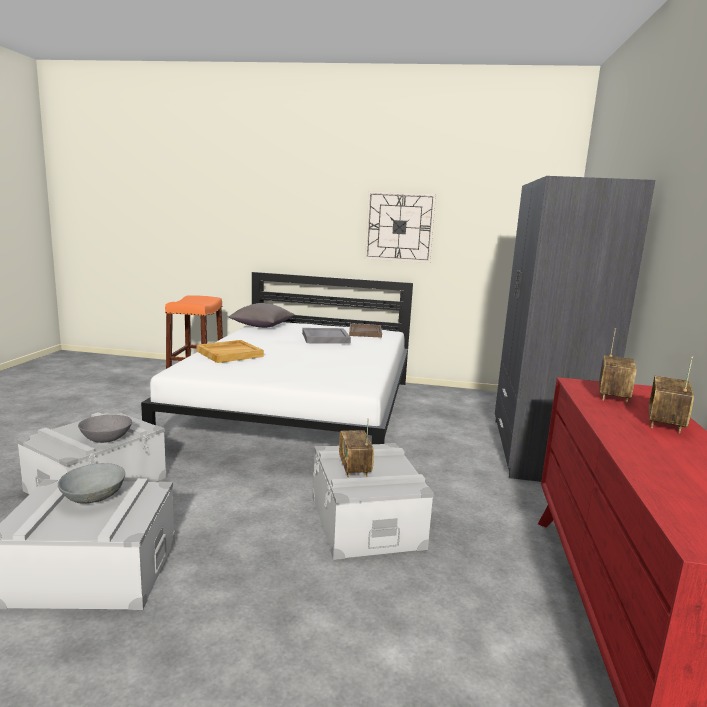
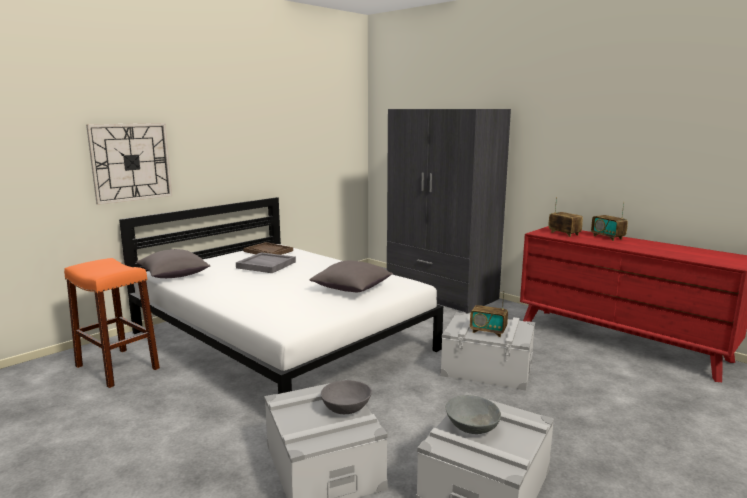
camera: 55 degrees left, 0 degrees up
(230, 353) = (259, 303): beige tray -> none
(309, 372) = (352, 289): none -> grey pillow
(399, 227) = (257, 147): wall clock -> wall clock (131, 162)

